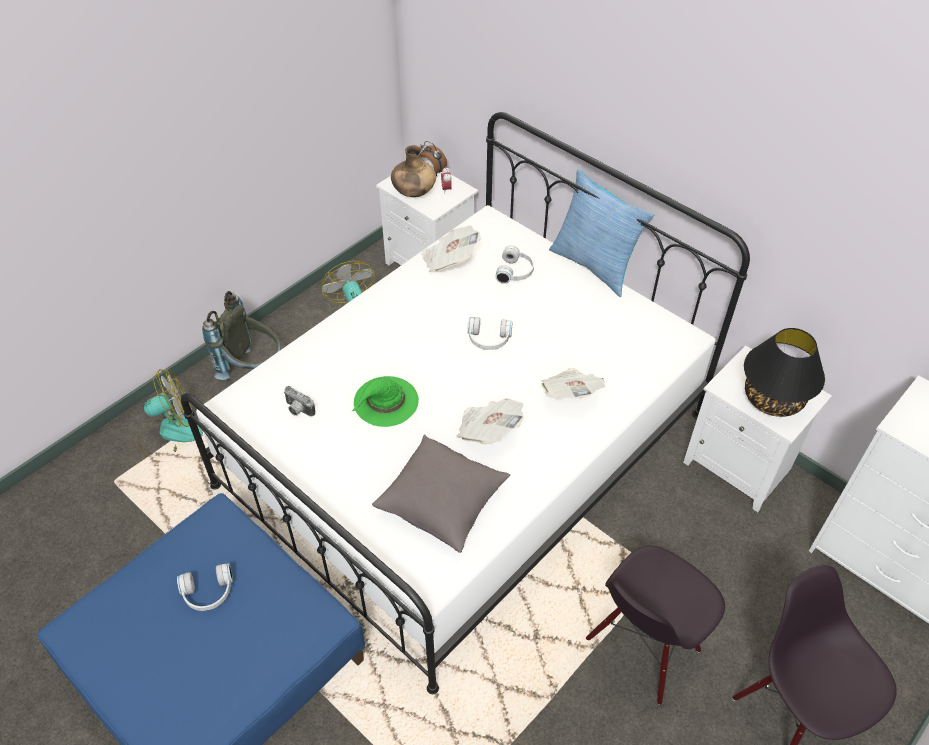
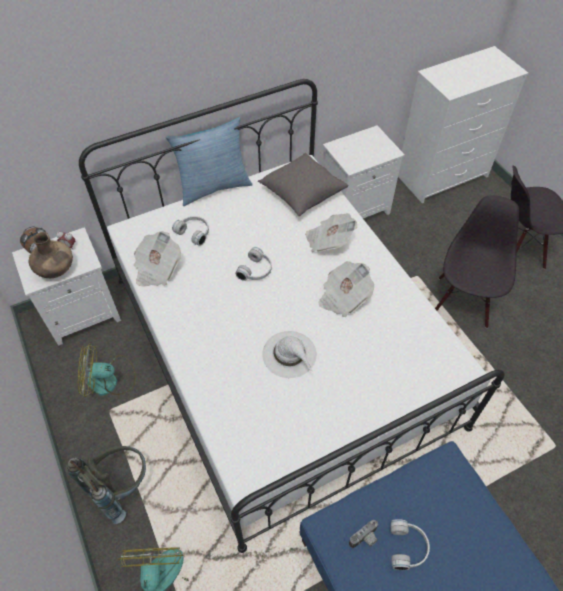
camera: 70 degrees left, 5 degrees up
(298, 410) = (273, 421): camera -> camera (365, 539)
(385, 402) = (290, 354): green hat -> white hat
(442, 502) = (397, 343): grey pillow -> grey pillow (302, 193)
(643, 647) = (463, 302): black chair -> black chair turned 135 degrees counterclockwise
(772, 398) = (370, 149): black table lamp -> none

